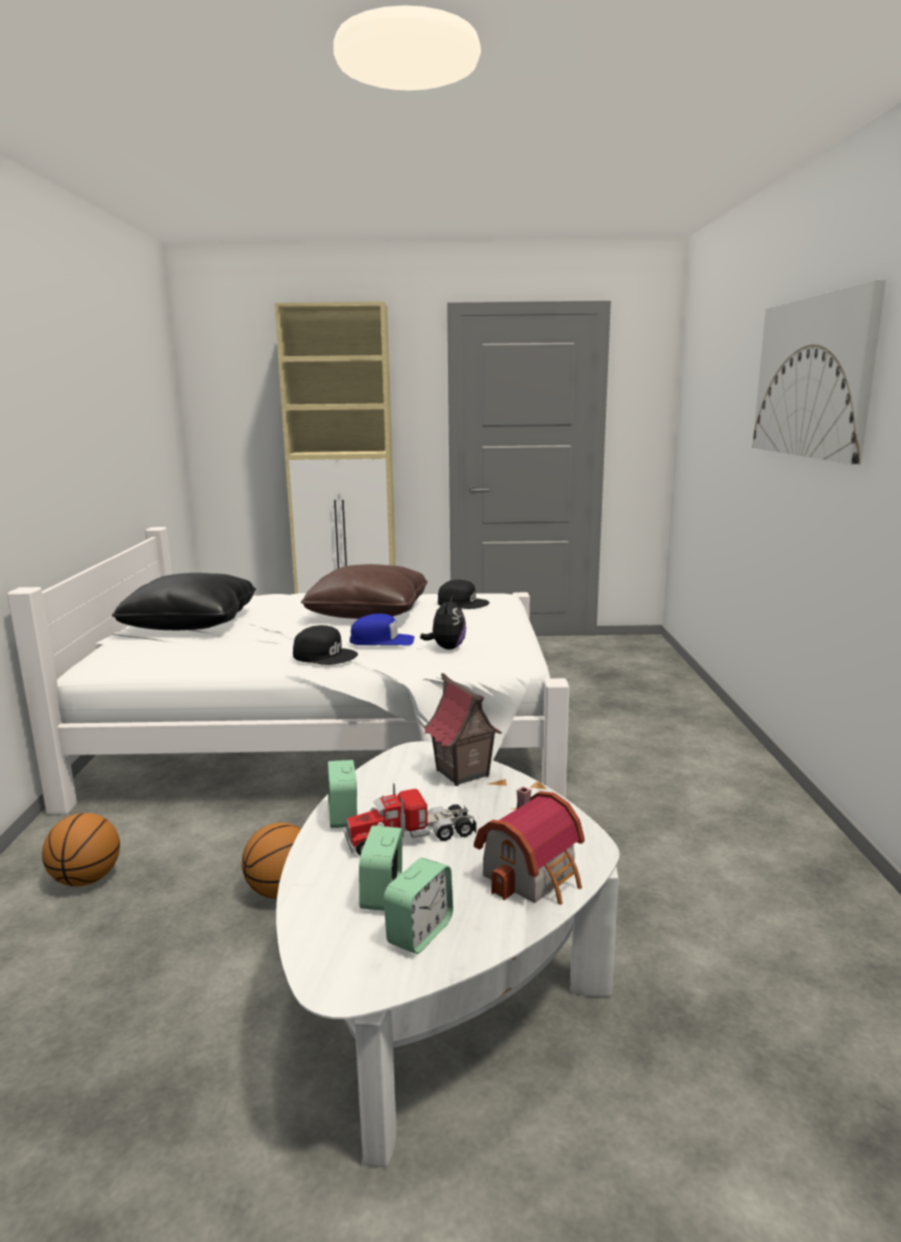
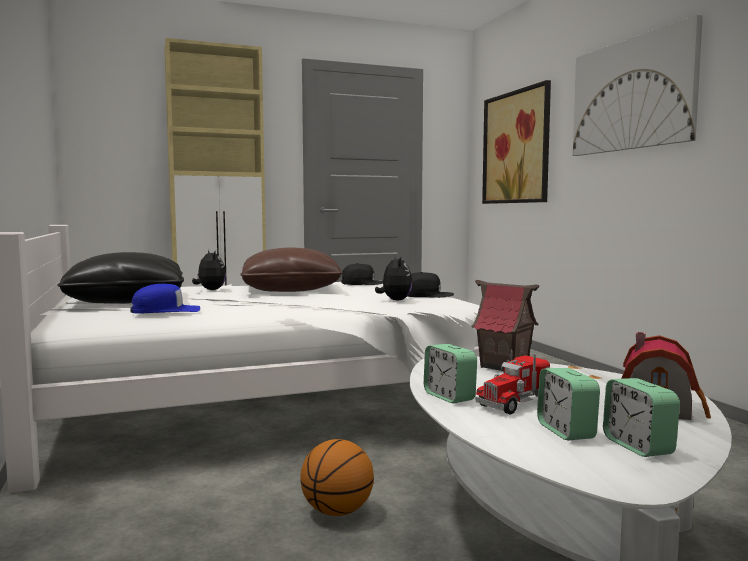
camera: 20 degrees left, 10 degrees down
(86, 879) = (111, 537): basketball -> none
(287, 608) = (210, 290): none -> plush toy
(325, 655) = (299, 306): black cap -> black cap (427, 294)
(382, 641) = (335, 299): blue cap -> blue cap (166, 311)
(420, 932) = (638, 446): alarm clock -> alarm clock turned 150 degrees clockwise
(712, 417) = (516, 147): none -> picture

